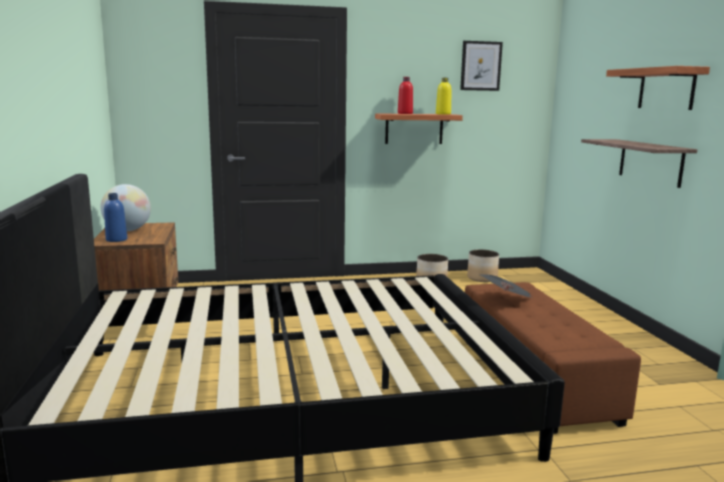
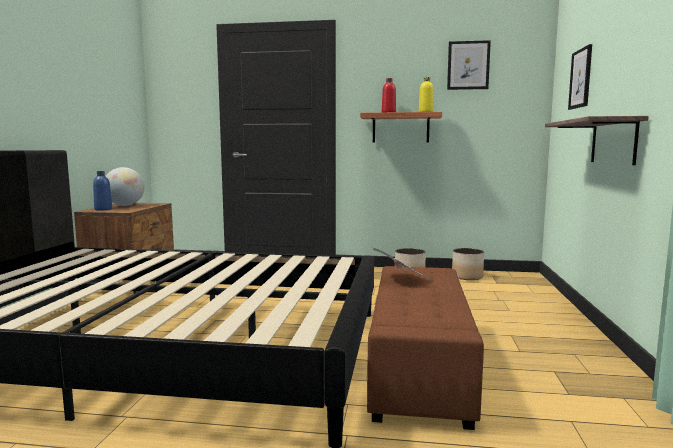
camera: 20 degrees right, 5 degrees down
(601, 94) = (581, 78): none -> picture
(666, 89) = (625, 54): shelf -> none

